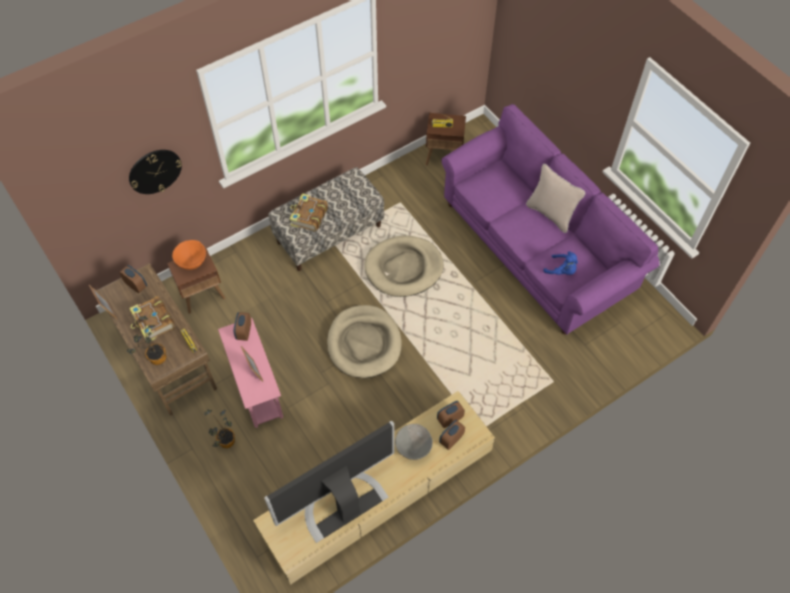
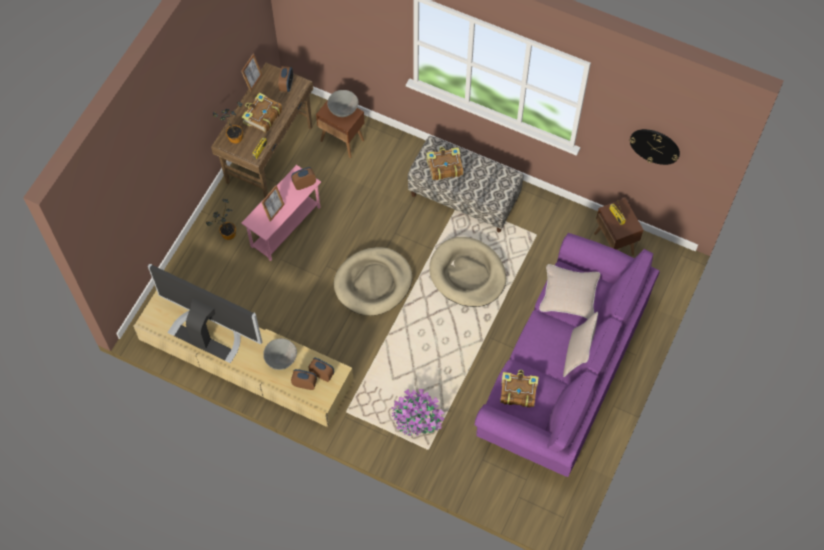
camera: 60 degrees right, 5 degrees up
(155, 171) = (358, 29): wall clock -> wall clock (655, 146)
(192, 263) = (343, 111): orange bowl -> grey bowl
(492, 191) = (569, 294): none -> beige pillow
(520, 375) = (417, 419): none -> potted plant
(562, 270) = (517, 391): blue plush toy -> book

